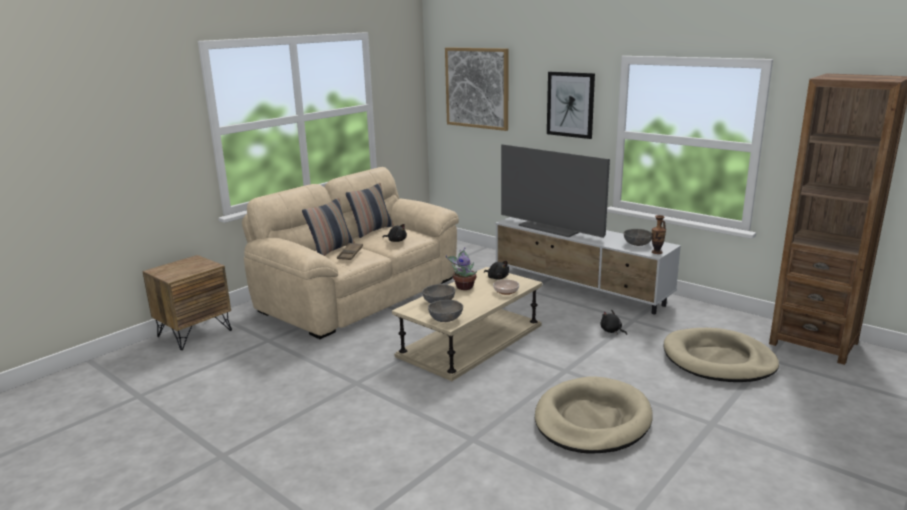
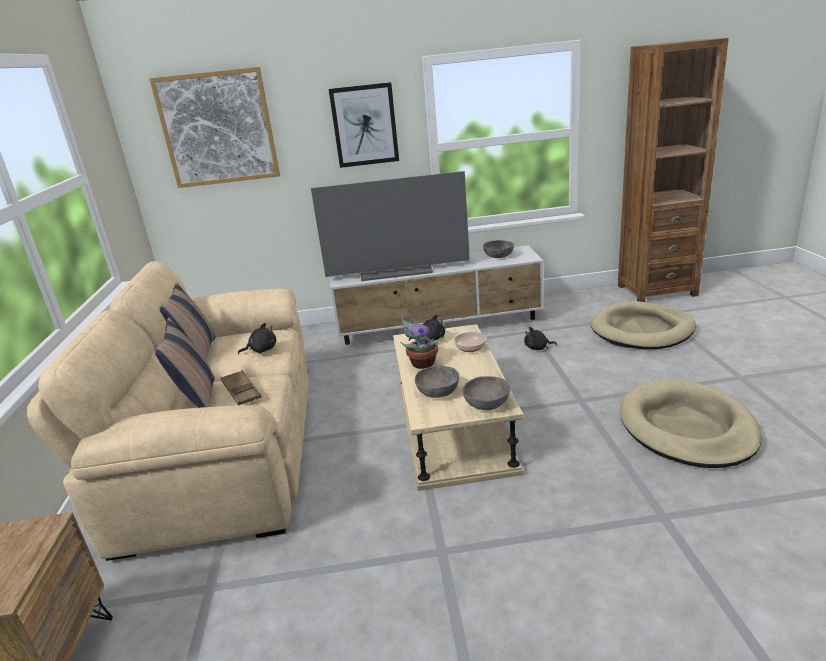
camera: 45 degrees left, 5 degrees up
(657, 252) = (529, 256): vase -> none

